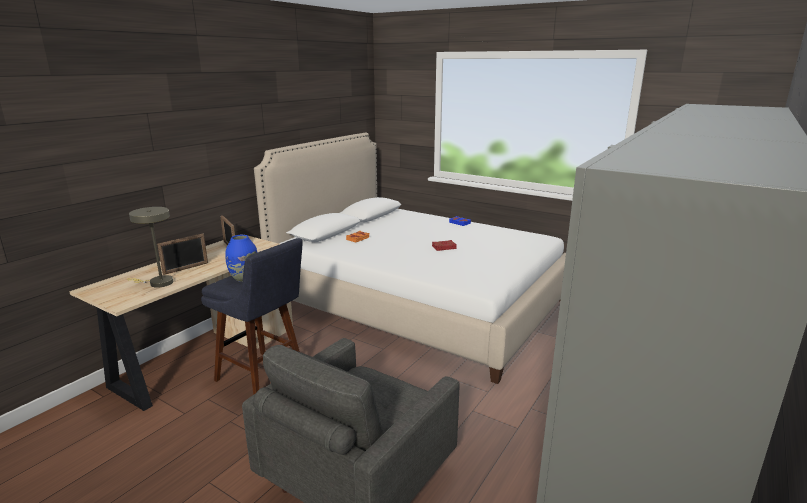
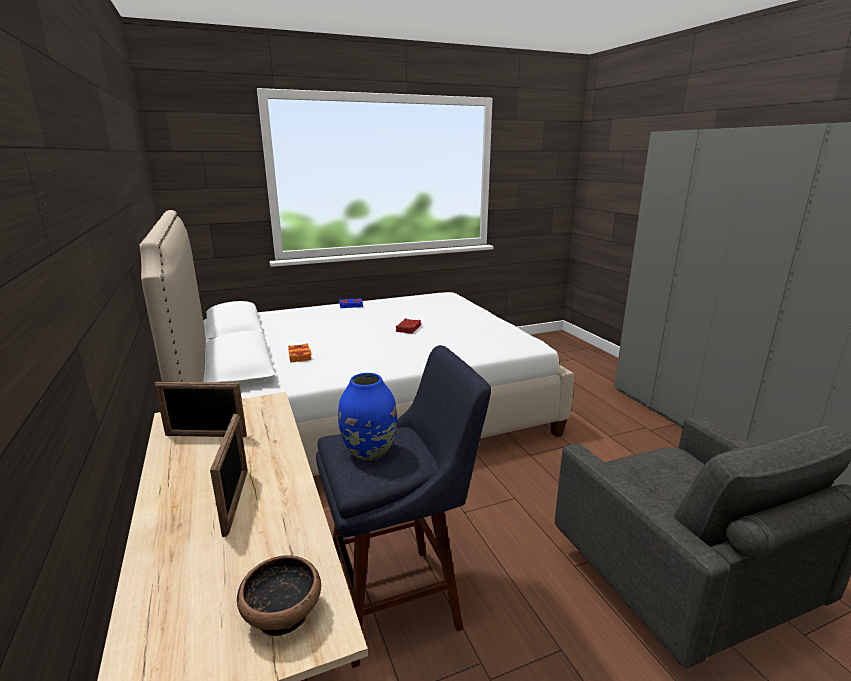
camera: 55 degrees left, 0 degrees up
(126, 296) = (283, 613): none -> bowl
(157, 283) = (264, 551): beige table lamp -> none

